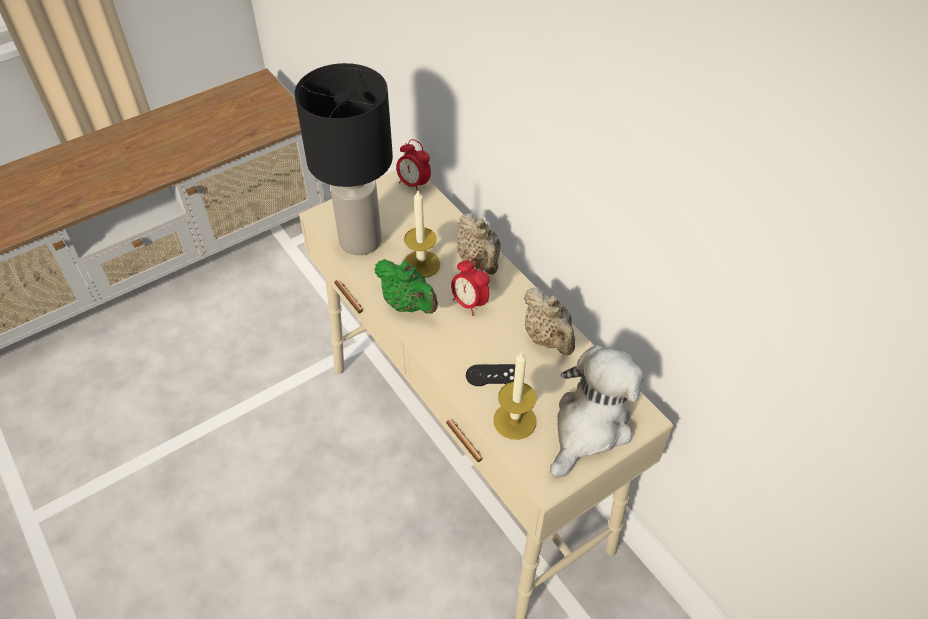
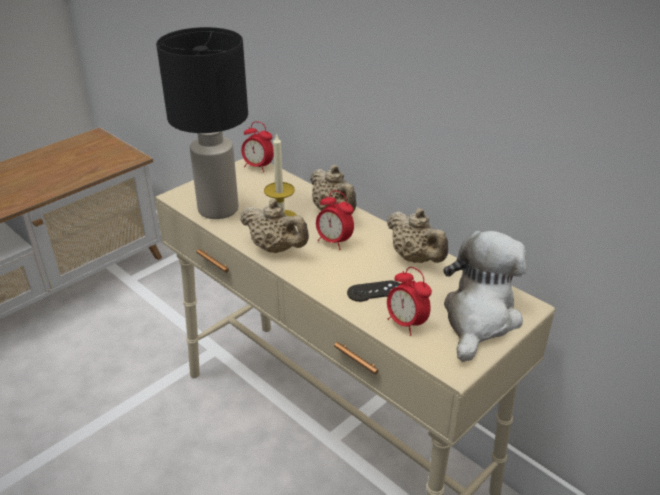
camera: 10 degrees left, 15 degrees down
(408, 304) = (276, 249): green teapot -> beige teapot
(514, 421) = (406, 323): candle -> alarm clock

